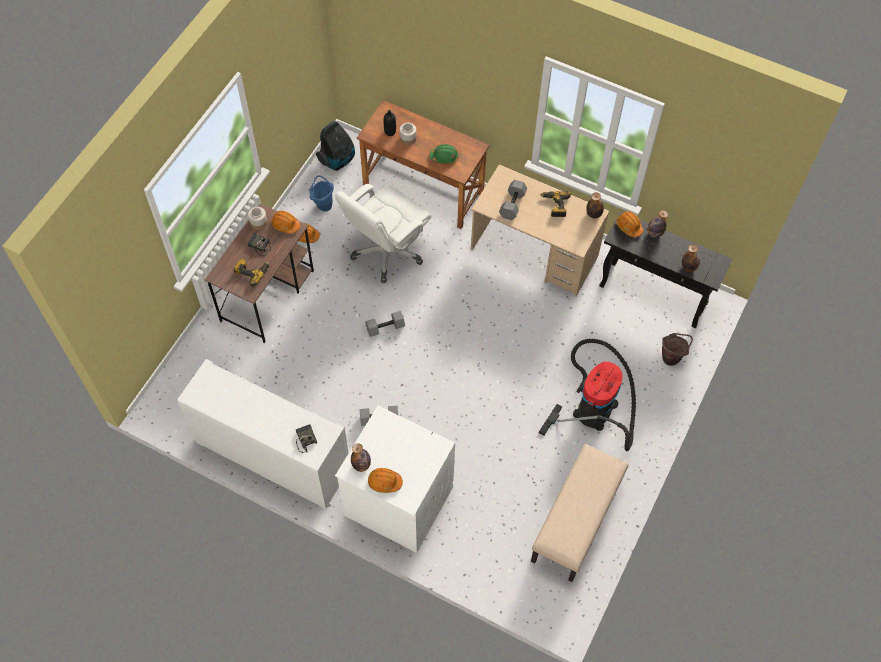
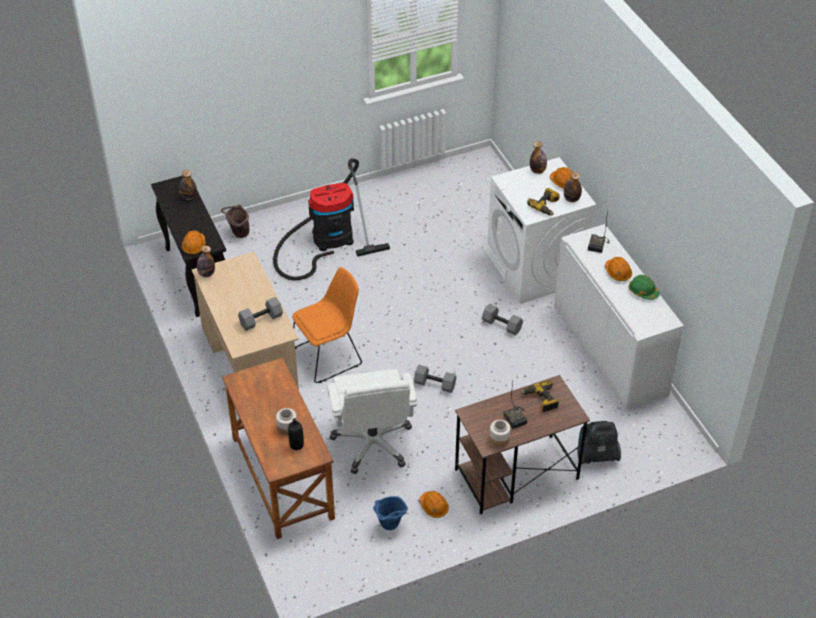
camera: 140 degrees left, 15 degrees down
(285, 224) = (475, 422): orange hard hat -> orange hard hat (618, 272)
(338, 160) = (333, 563): vacuum cleaner -> vacuum cleaner (596, 455)
(387, 252) = (373, 443): white office chair -> white office chair turned 90 degrees clockwise
(444, 157) = (273, 390): green hard hat -> green hard hat (643, 291)
(485, 297) = (328, 356): none -> orange chair
(555, 206) = (228, 298): power drill -> power drill (546, 206)
(576, 522) = (420, 191): beige bench -> none
(654, 233) = (181, 230): bottle -> bottle (537, 171)

